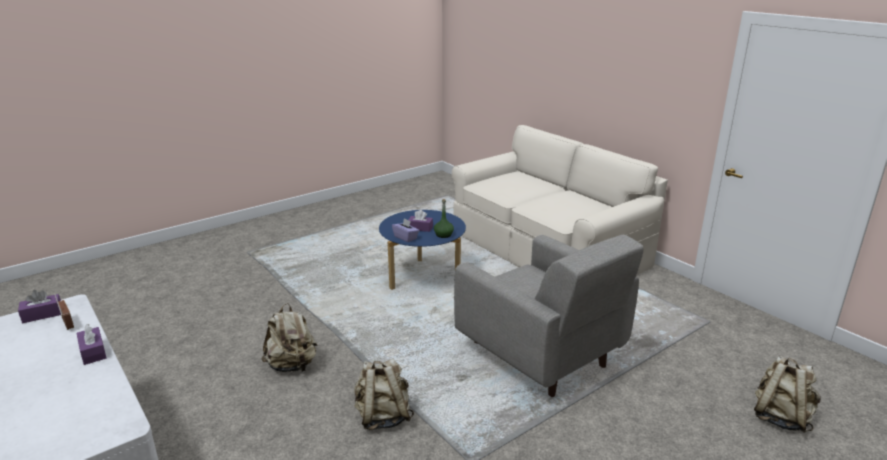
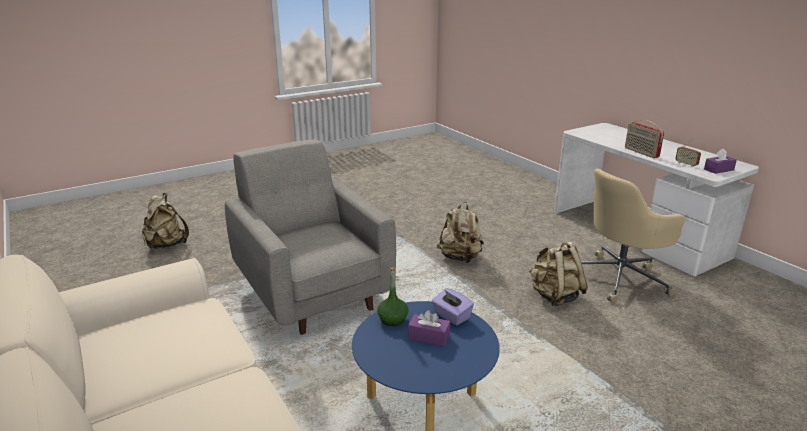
camera: 175 degrees left, 0 degrees up
(93, 352) = (641, 152): purple tissue box -> radio
(200, 394) = (620, 278): none -> beige office chair

